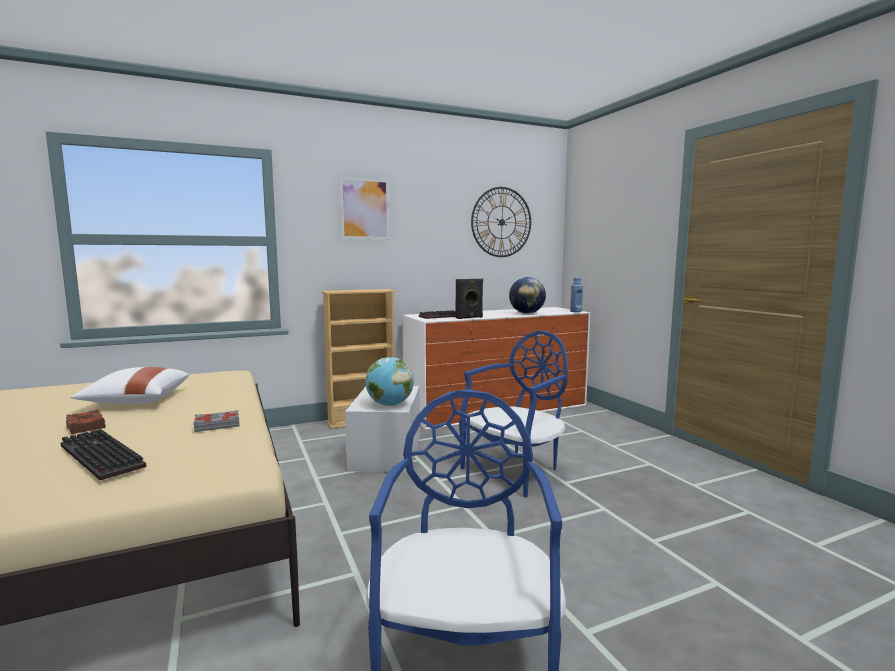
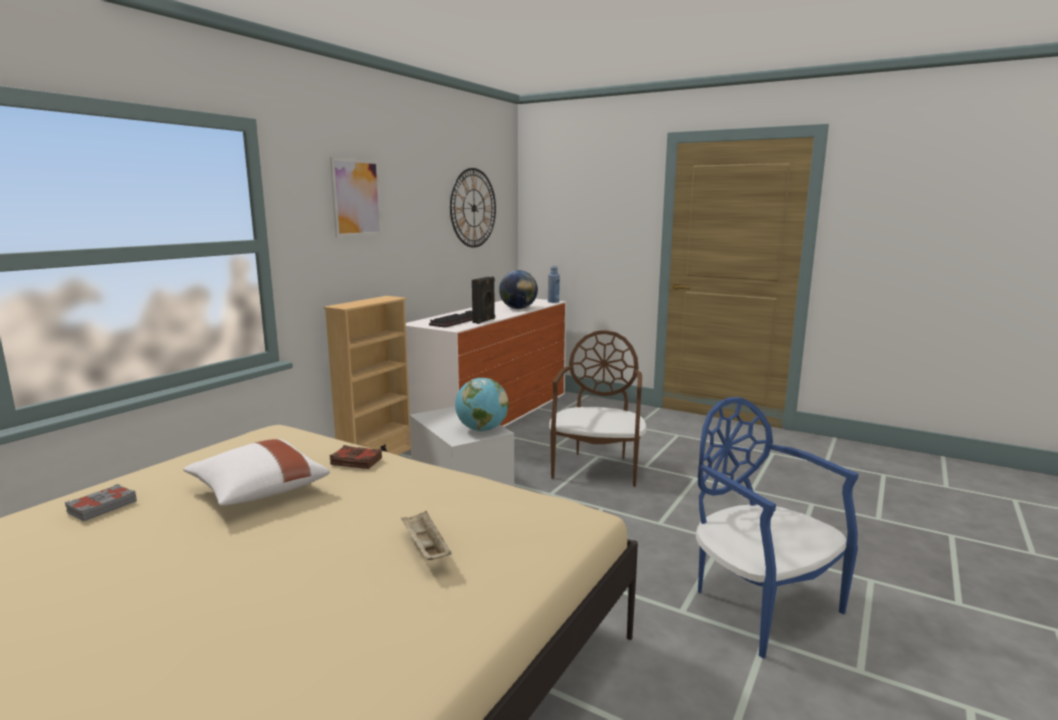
camera: 35 degrees left, 5 degrees up
(85, 426) = (295, 531): brown book -> brown book (356, 462)
(97, 456) = (425, 549): keyboard -> beige tray
(217, 425) = (445, 487): grey book -> grey book (102, 507)
(515, 471) = (597, 467): blue chair -> brown chair

